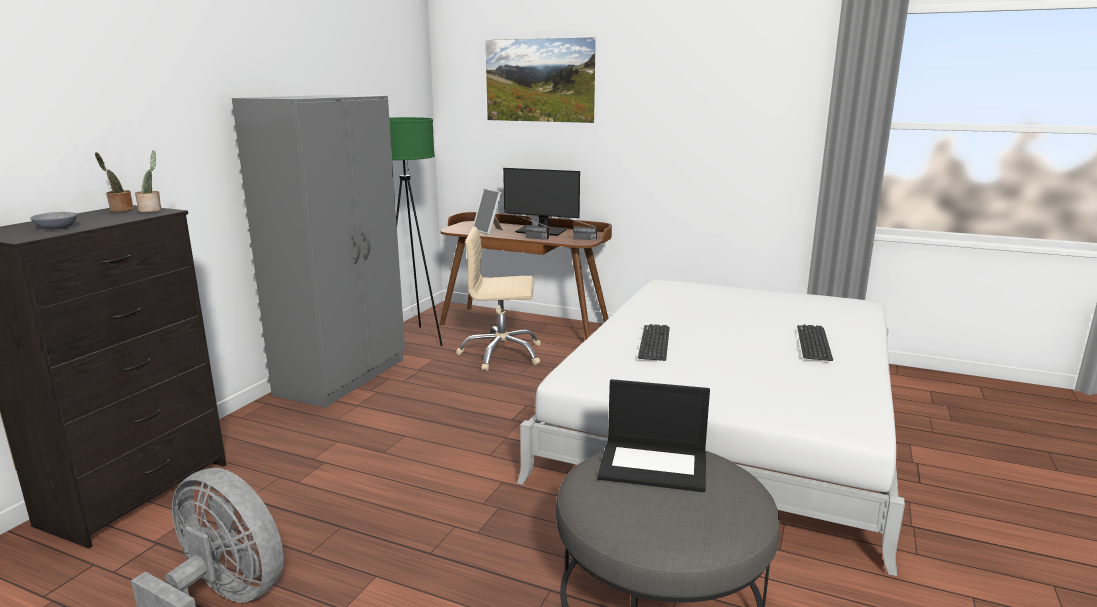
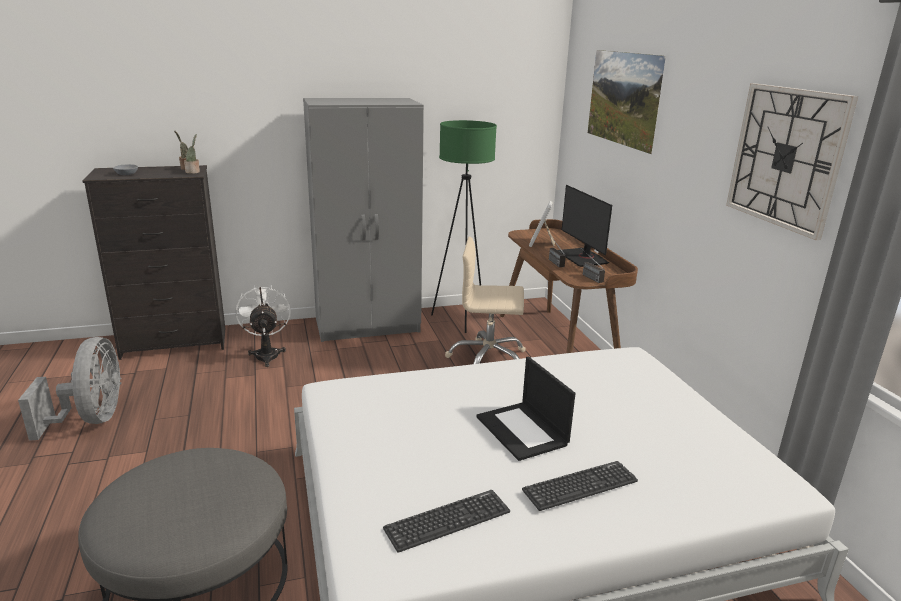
camera: 50 degrees right, 5 degrees up
(292, 443) = (267, 354): none -> white fan
(501, 354) = (488, 360): beige office chair -> beige office chair turned 45 degrees counterclockwise
(654, 343) = (450, 399): keyboard -> keyboard (447, 520)
(654, 465) = (212, 477): laptop -> laptop (523, 431)
(752, 98) = (786, 157): none -> wall clock

